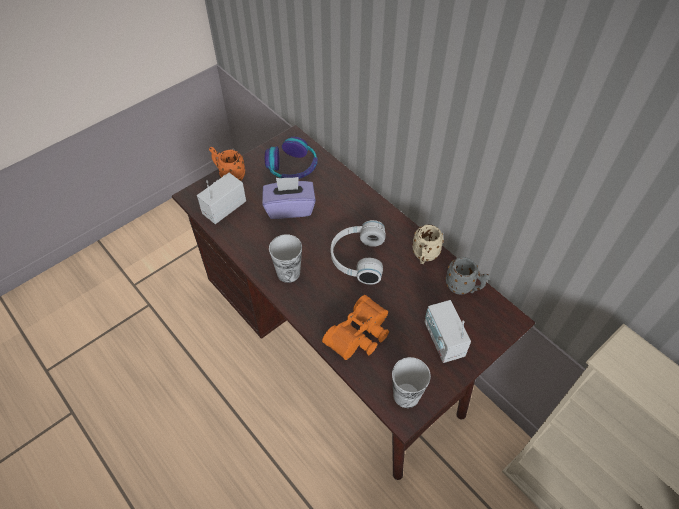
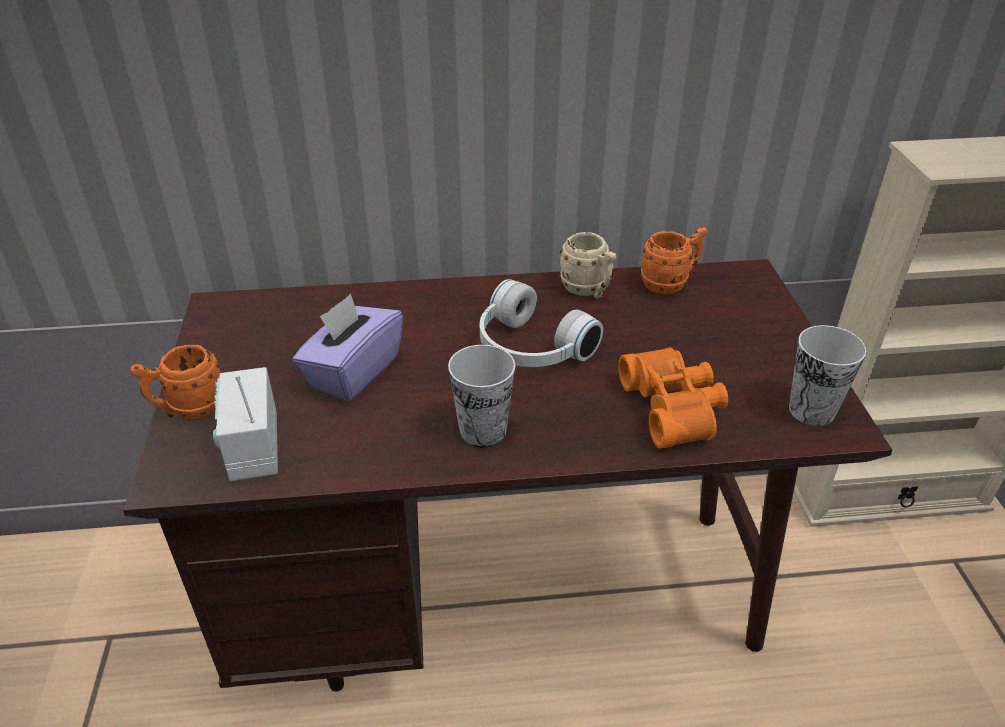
camera: 55 degrees left, 15 degrees down
(292, 167) = (272, 332): headphones -> none
(443, 340) = (742, 337): radio -> none
(463, 287) = (670, 283): grey mug -> orange mug

